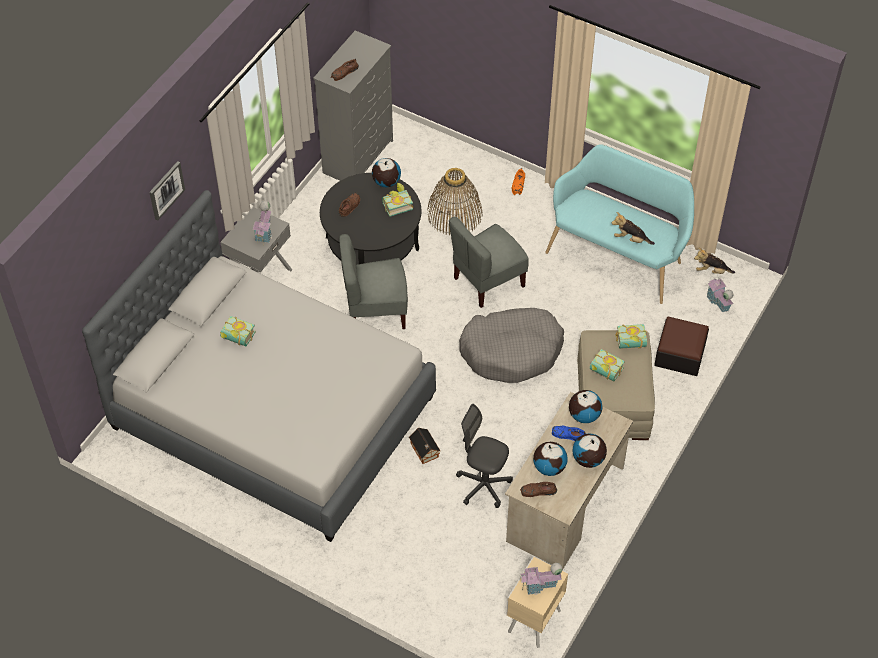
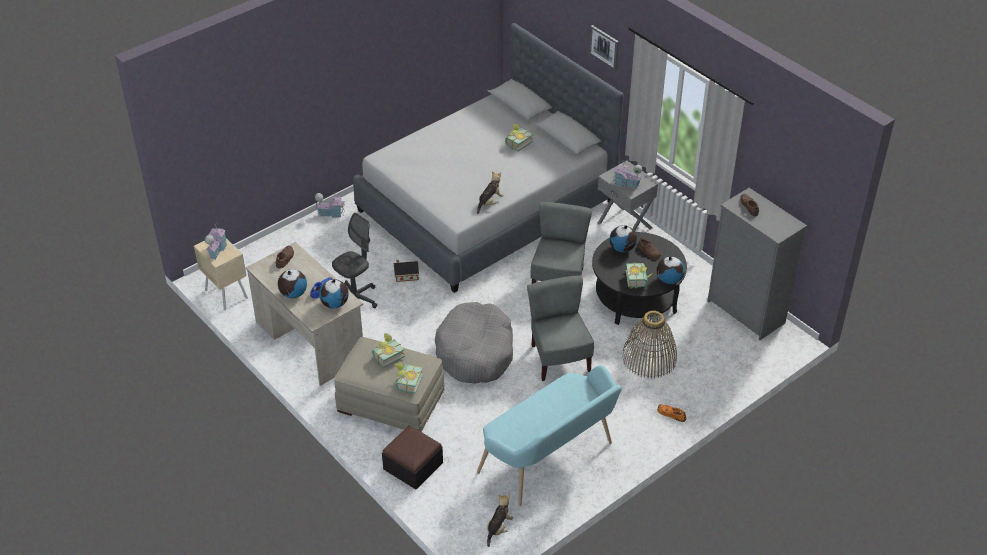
camera: 110 degrees right, 10 degrees down
(549, 467) = (301, 270): globe -> globe (622, 249)
(631, 239) = (520, 414): plush toy -> plush toy (490, 202)
(718, 302) = (458, 518): toy house -> toy house (331, 213)

